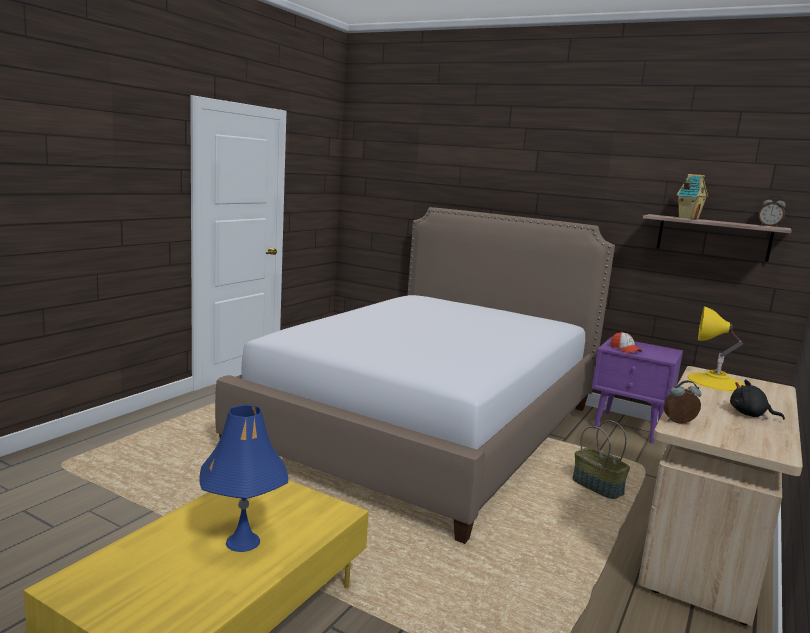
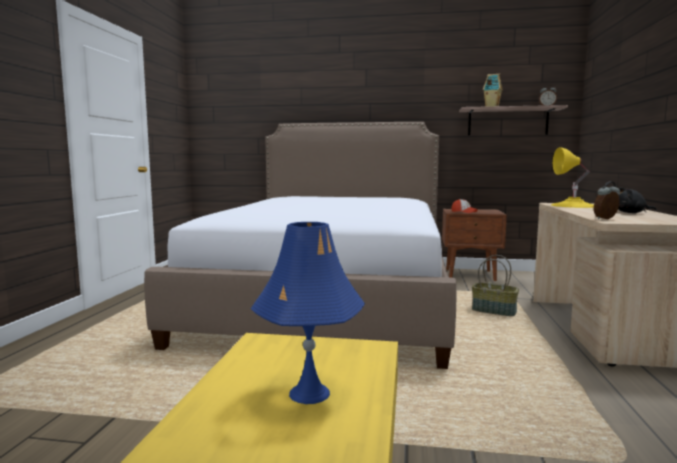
camera: 20 degrees left, 5 degrees down
(629, 427) = (471, 275): purple nightstand -> brown nightstand

